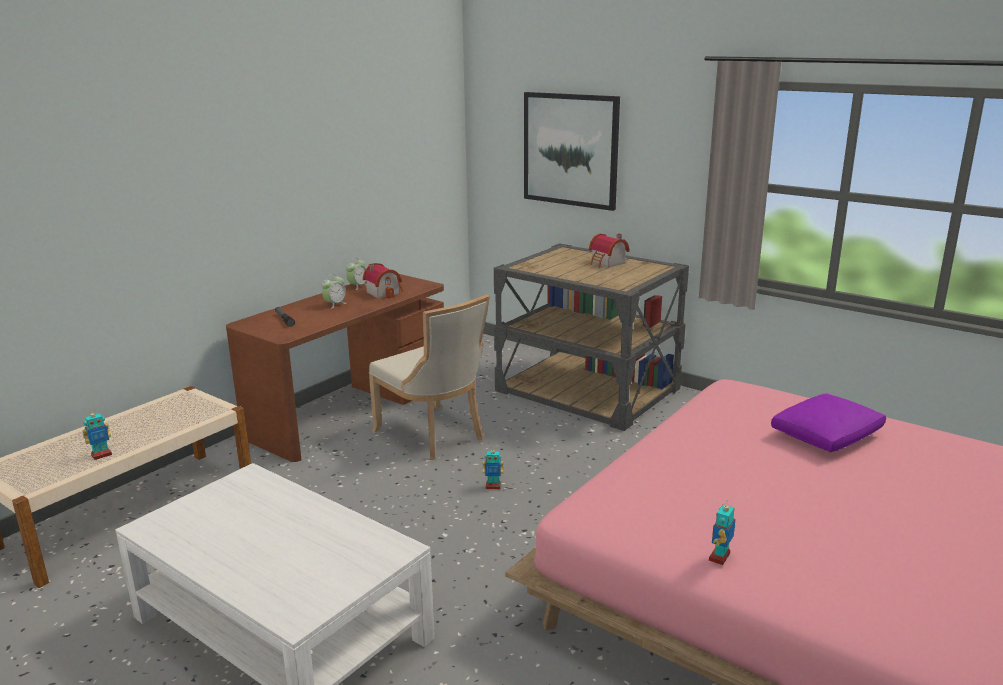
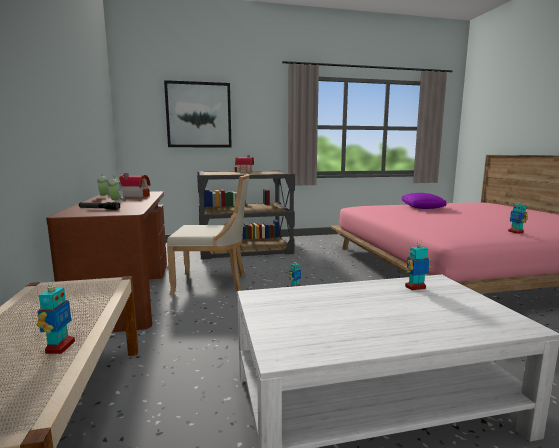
camera: 50 degrees left, 10 degrees down
(355, 542) = (415, 287): none -> toy robot

